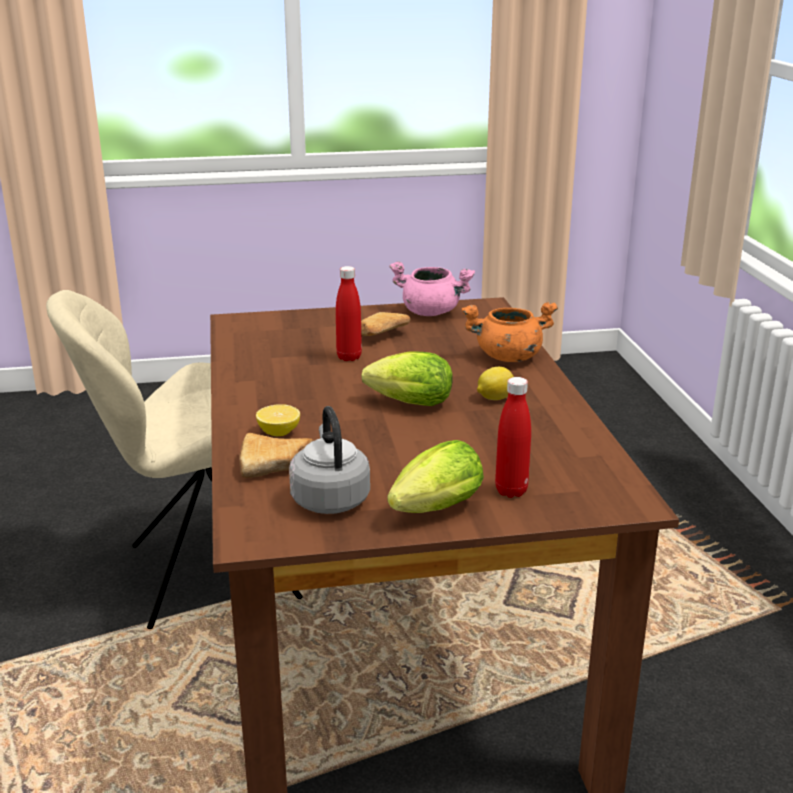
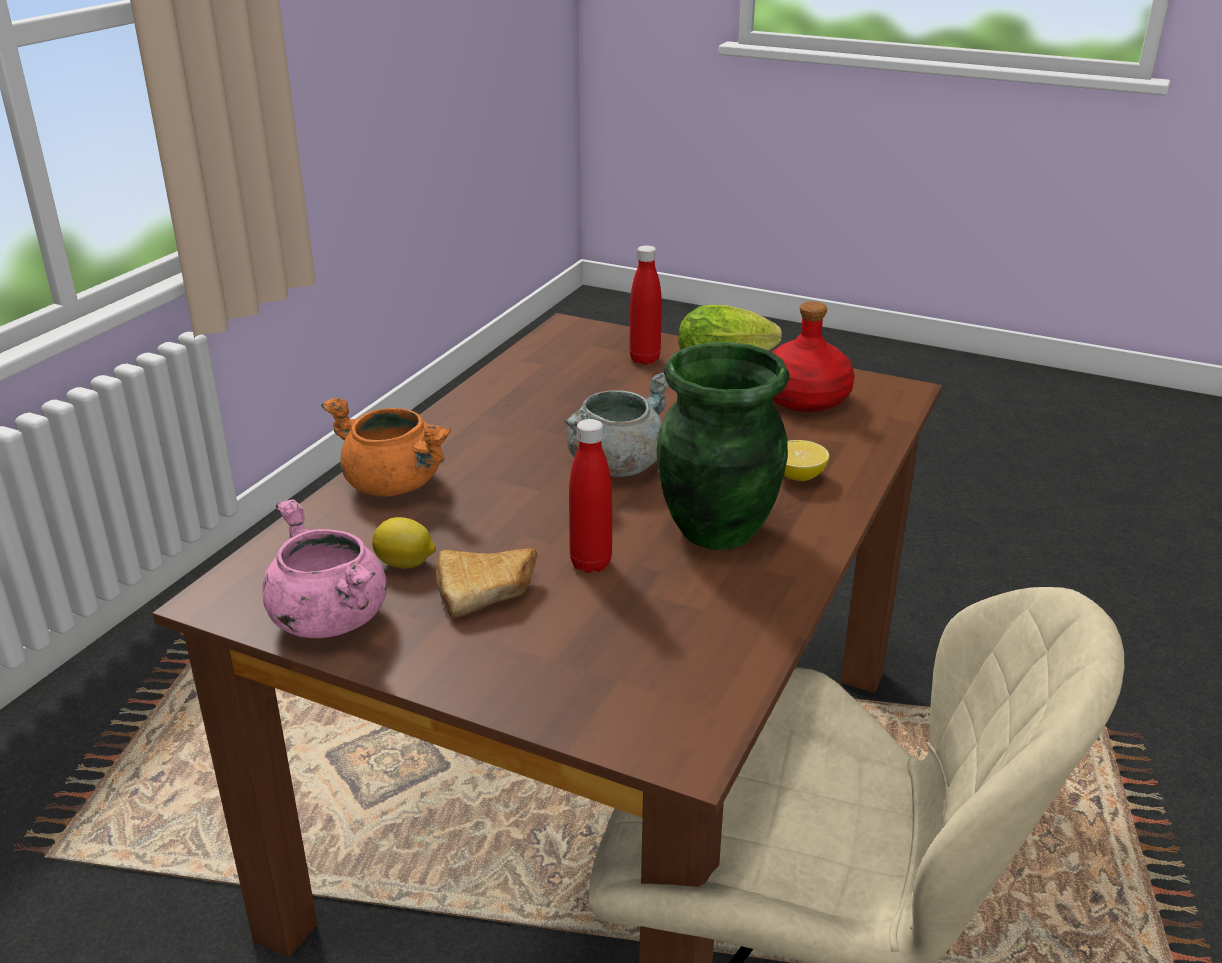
camera: 145 degrees left, 5 degrees up
(277, 466) = (830, 441): bread -> none
(300, 388) = (716, 531): none -> green vase
(329, 498) = (805, 398): grey kettle -> red bottle
(406, 403) = (615, 464): lettuce -> grey cooking pot
(494, 398) = (513, 438): lemon -> lemon (406, 564)

